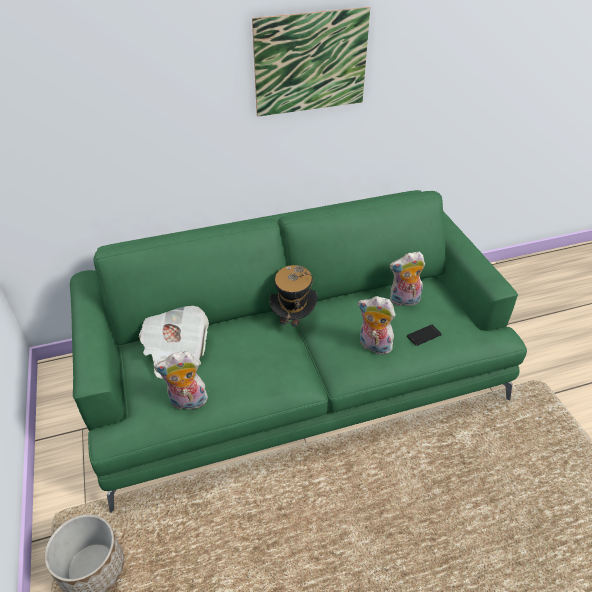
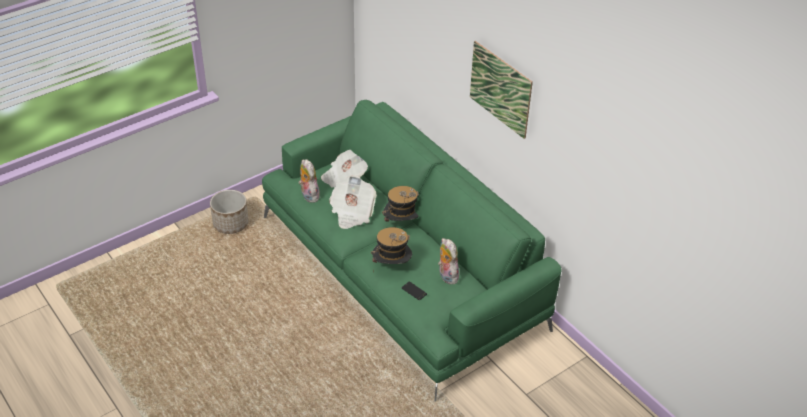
camera: 70 degrees right, 0 degrees up
(252, 360) = (352, 212): none -> newspaper
(373, 346) = (391, 267): plush toy -> hat

